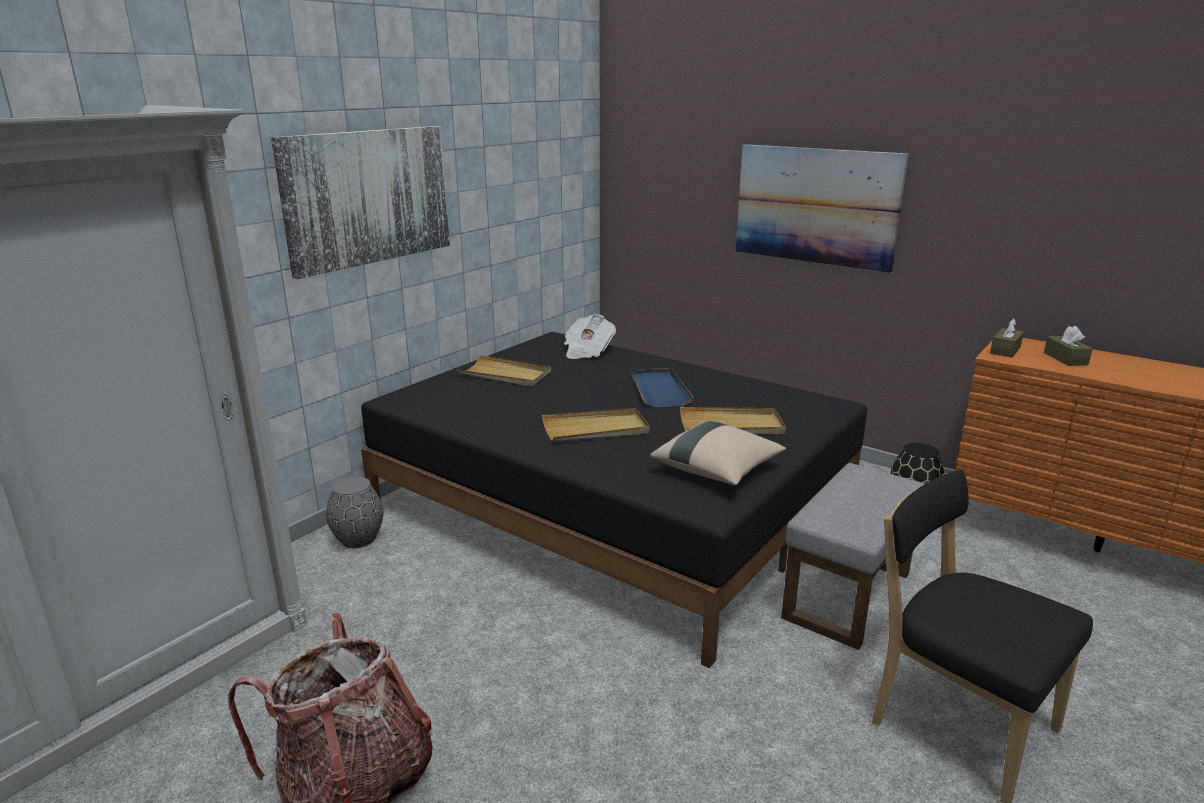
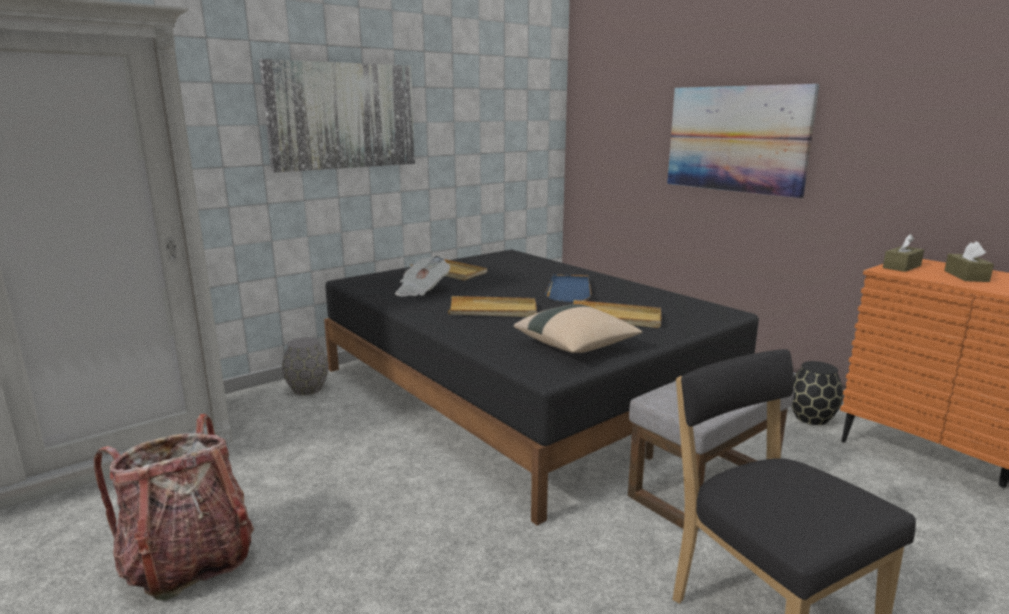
camera: 15 degrees right, 5 degrees down
(587, 351) = (529, 262): newspaper -> newspaper (422, 291)

